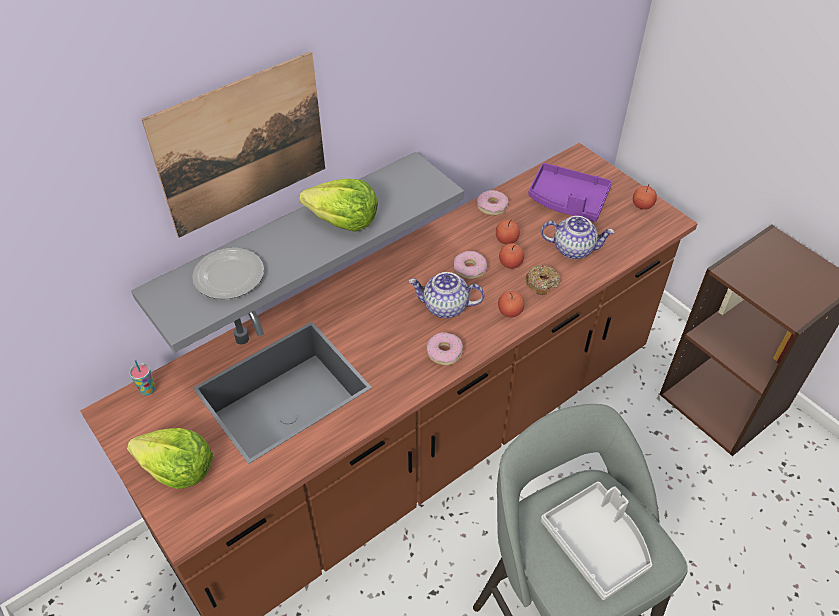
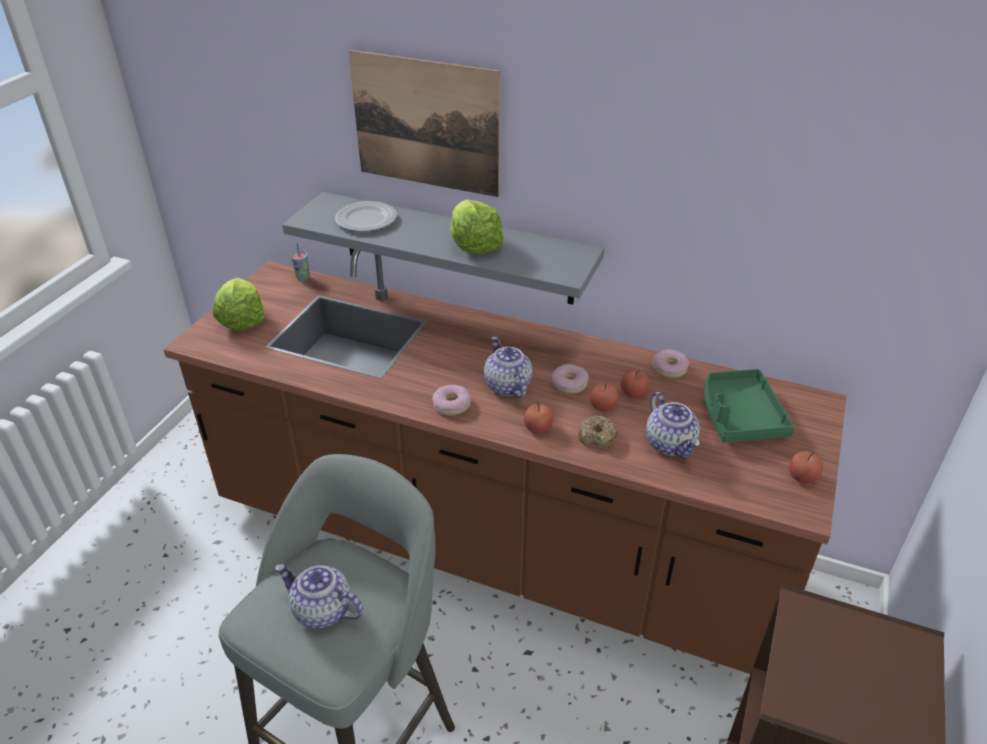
camera: 60 degrees right, 10 degrees down
(567, 201) = (739, 416): purple tray -> green tray
(597, 544) = (321, 610): grey tray -> teapot

